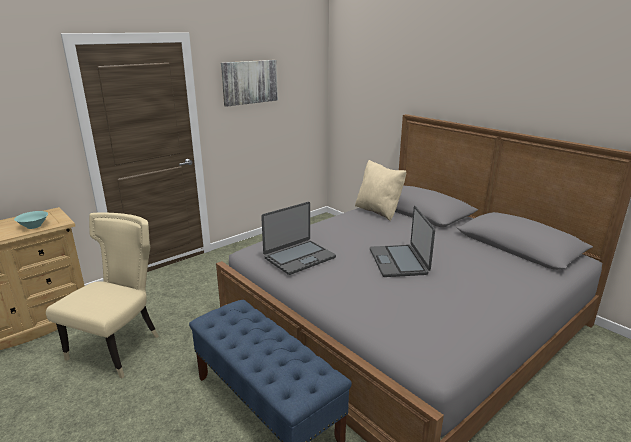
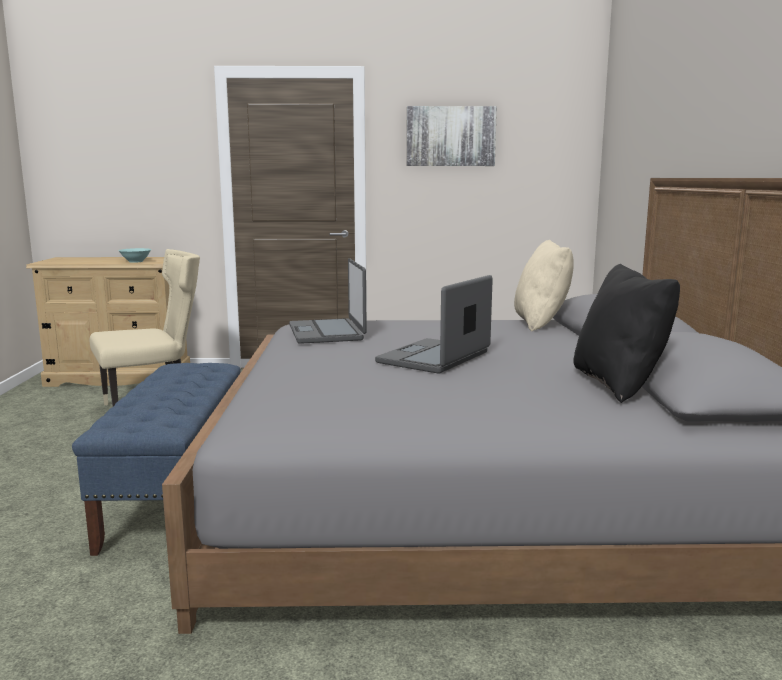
camera: 40 degrees right, 10 degrees down
(299, 257) = (327, 333): laptop -> laptop turned 75 degrees clockwise
(497, 253) = (619, 384): none -> black pillow

